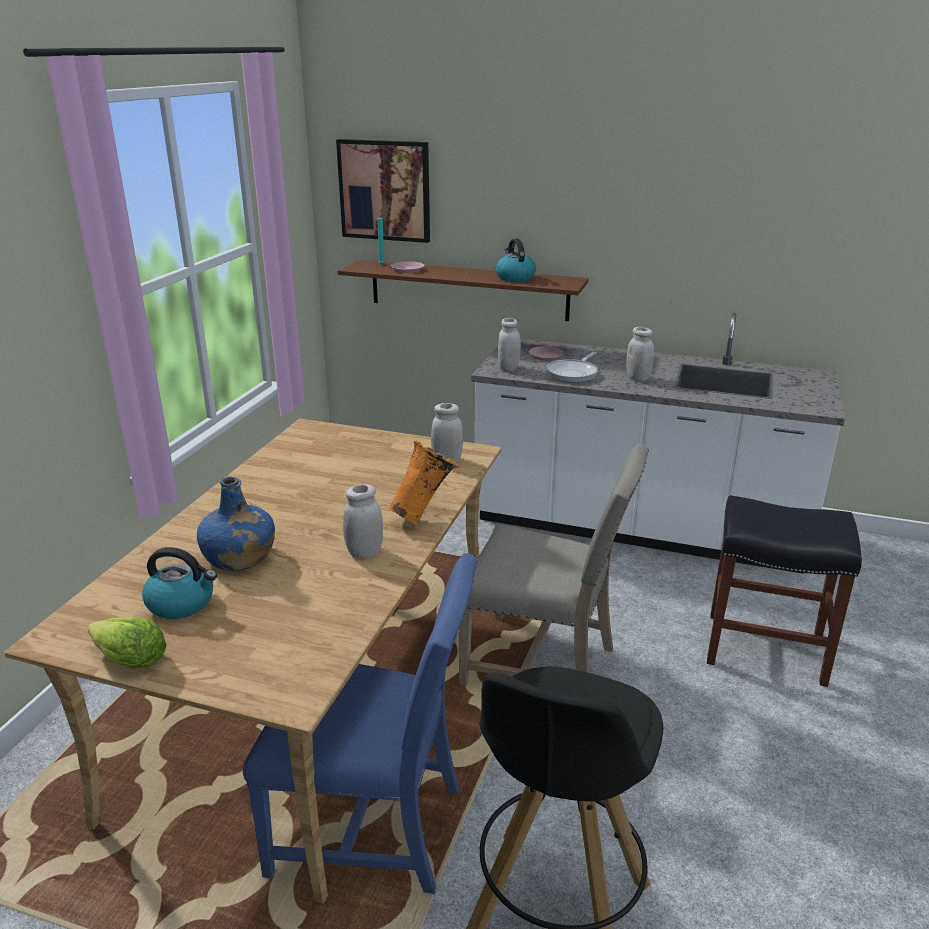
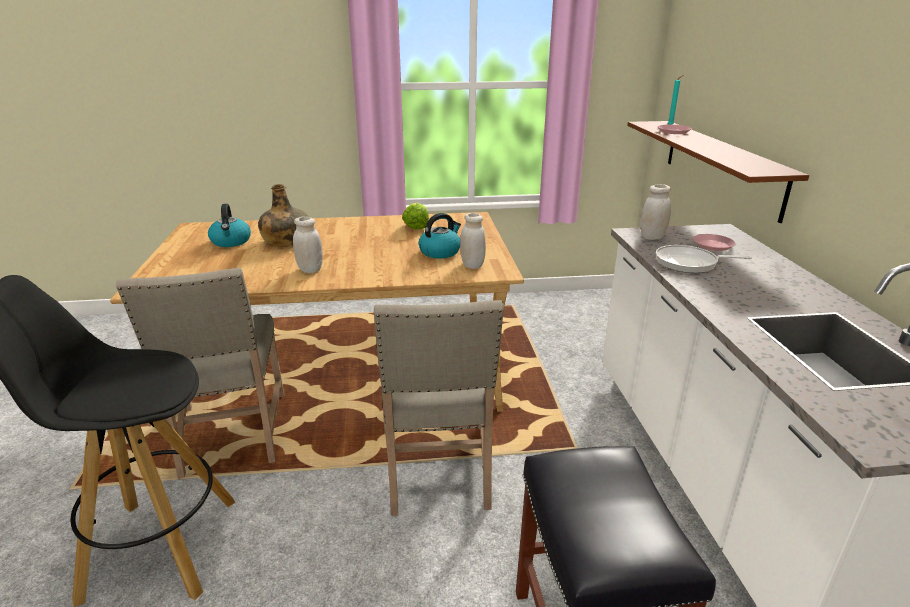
camera: 65 degrees right, 0 degrees up
(129, 659) = (175, 245): lettuce -> lettuce (416, 226)
(239, 557) = (286, 241): blue bottle -> green bottle
(374, 827) = (231, 436): blue chair -> beige chair
(385, 190) = (695, 55): picture -> none
(424, 516) = (374, 276): orange vase -> none
(515, 277) = (734, 155): kettle -> kettle (440, 252)
(638, 378) = (737, 294): white jar -> none

